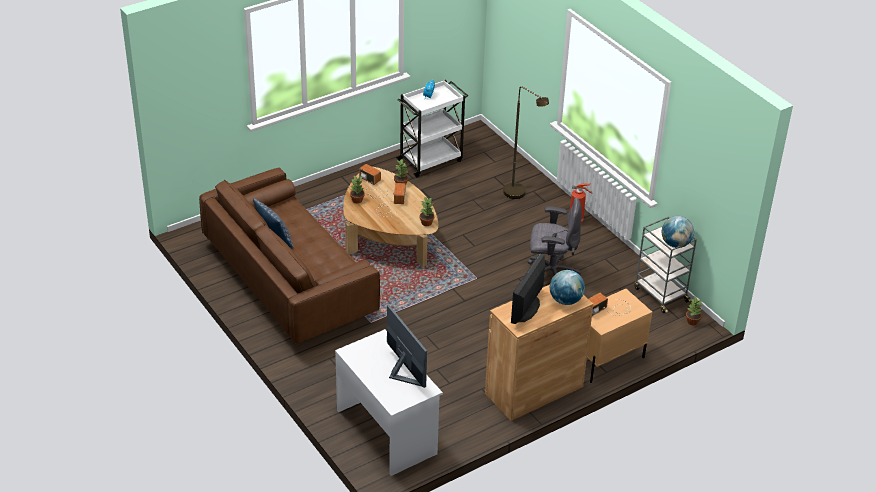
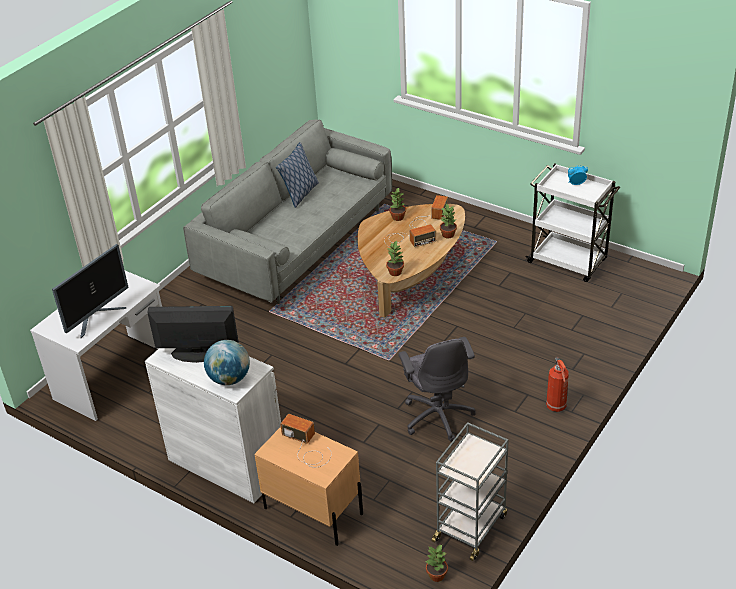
camera: 70 degrees right, 0 degrees up
(289, 282) = (297, 243): brown sofa -> grey sofa
(519, 195) = (566, 345): brown floor lamp -> none
(534, 390) = (227, 463): brown cabinet -> white cabinet
(675, 244) = (468, 469): globe -> none

